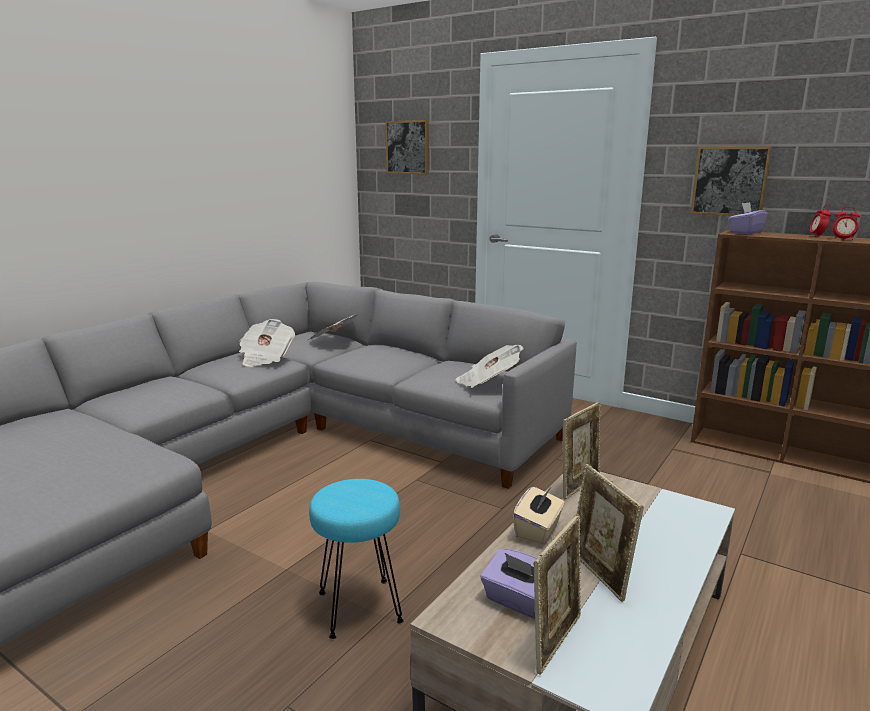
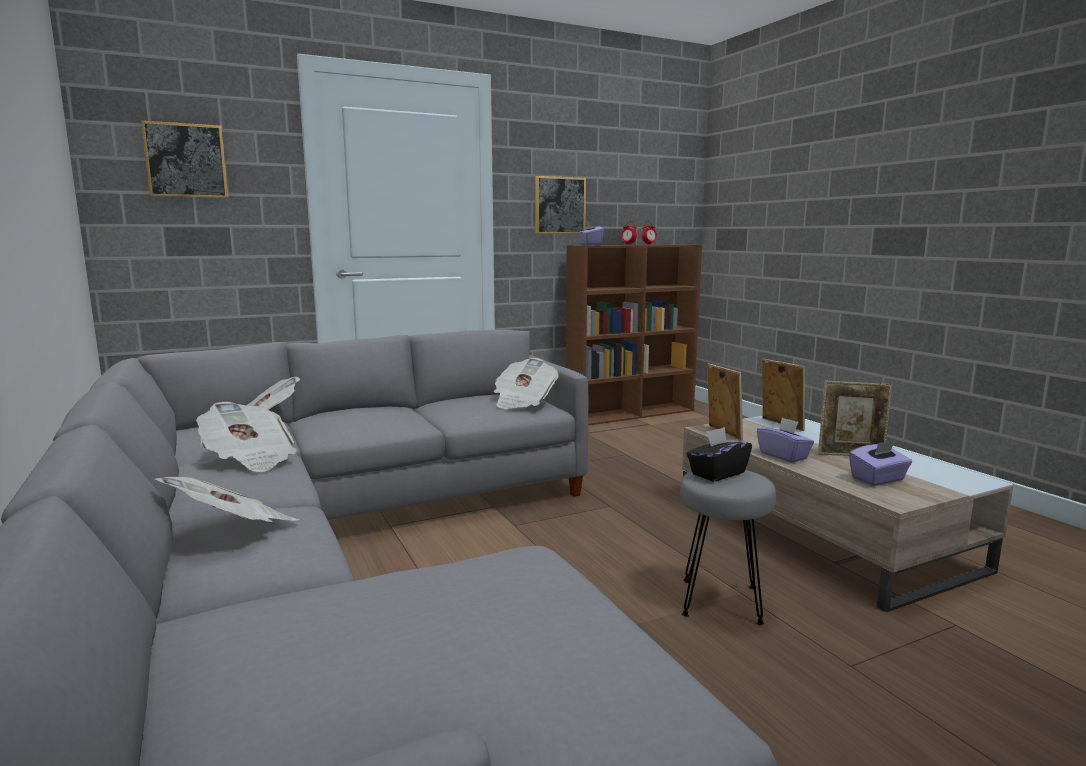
camera: 60 degrees left, 5 degrees down
(159, 387) = (234, 530): none -> newspaper
(358, 607) = (720, 602): turquoise stool -> grey stool
(363, 489) = (717, 473): none -> black tissue box
(538, 530) = (783, 456): beige tissue box -> purple tissue box
(555, 640) = (925, 480): picture frame -> picture frame (780, 425)

